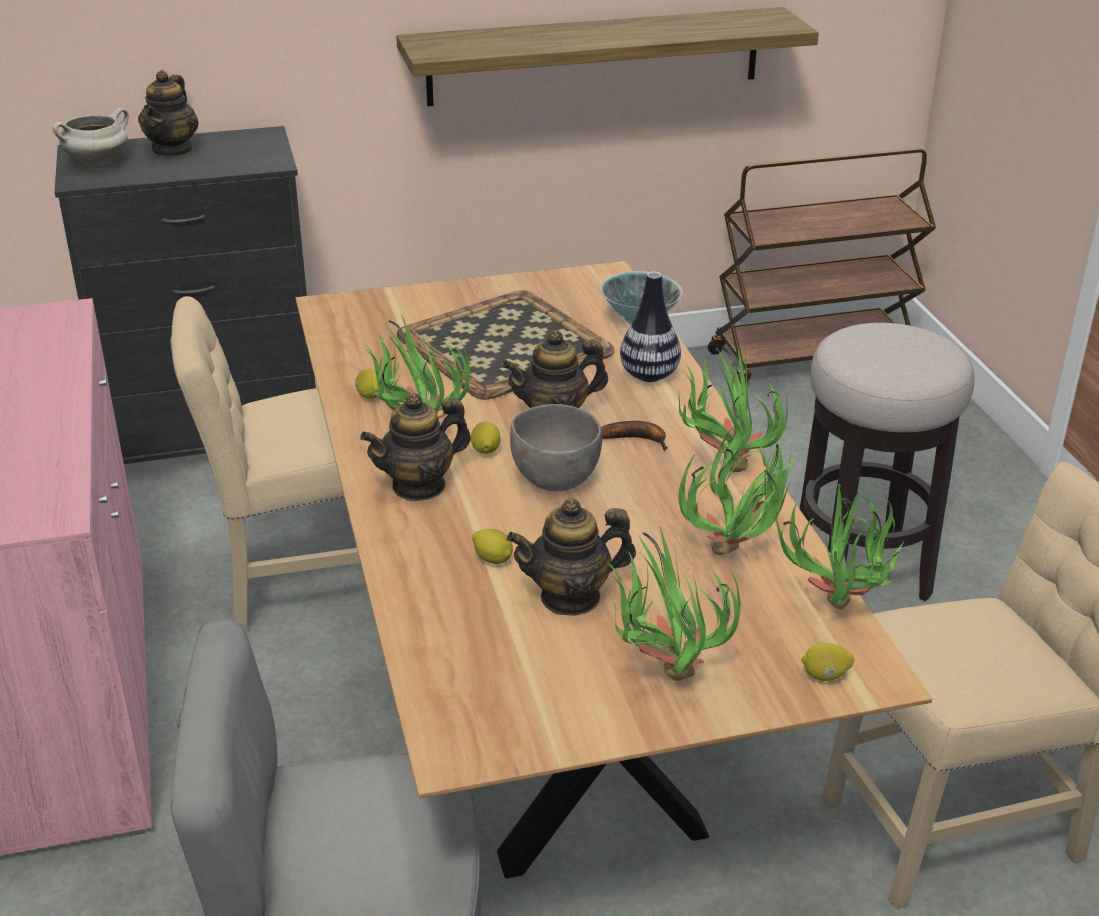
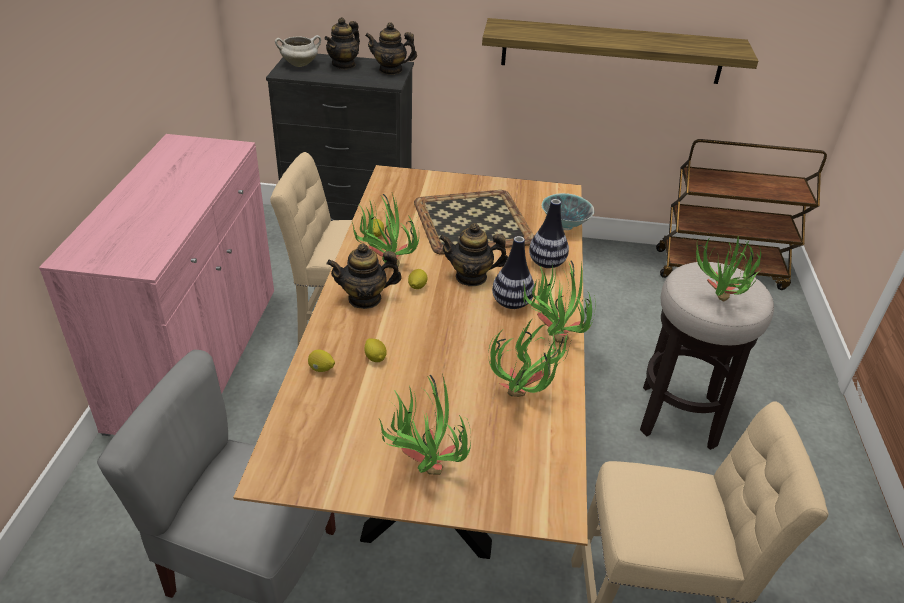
camera: 20 degrees right, 5 degrees up
(555, 479) = (445, 316): grey bowl -> none
(571, 597) = (403, 397): teapot -> teapot (390, 70)
(637, 439) = (512, 303): banana -> vase
(825, 676) = (525, 502): lemon -> lemon (321, 369)
(835, 616) = (559, 462): potted plant -> potted plant (718, 303)

